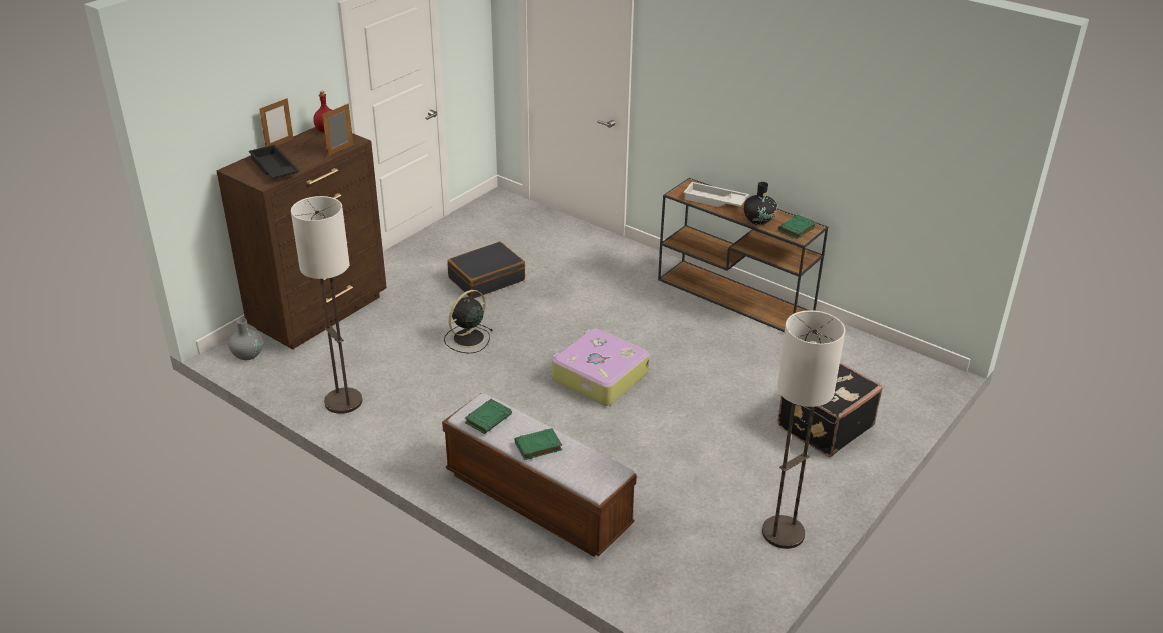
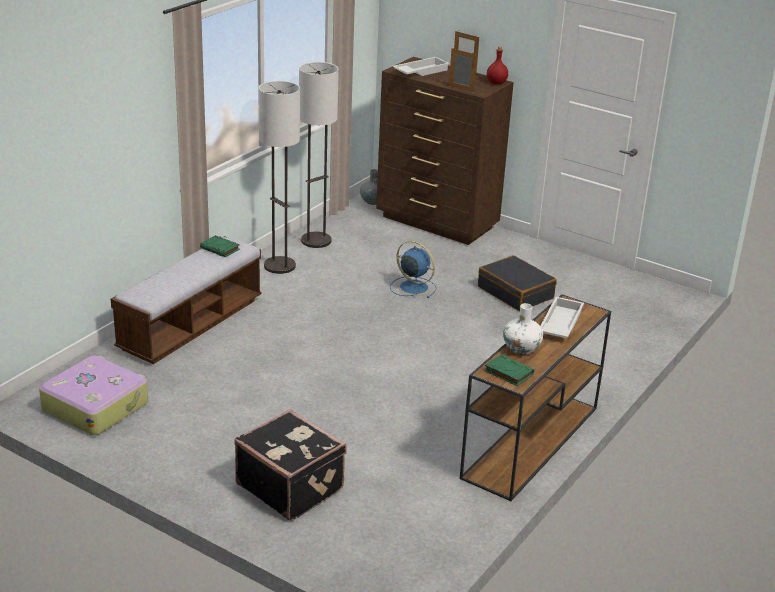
camera: 85 degrees right, 5 degrees down
(273, 168) = (420, 71): black tray -> white tray
(467, 338) = (412, 287): black fan -> blue fan
(537, 446) = (183, 269): green book -> none
(598, 377) = (362, 353): suitcase -> suitcase (96, 406)
(758, 220) = (521, 349): black vase -> white vase
(783, 533) = (132, 446): floor lamp -> floor lamp (279, 266)

